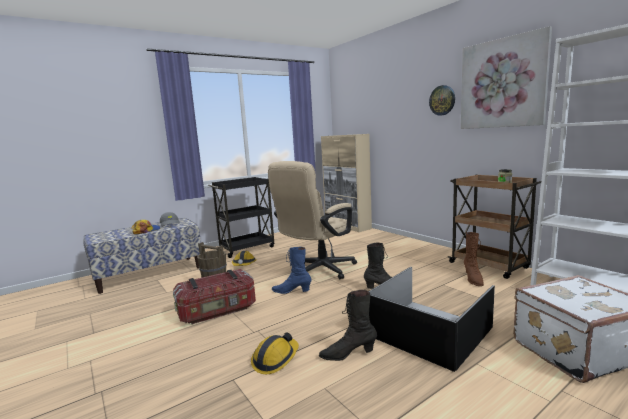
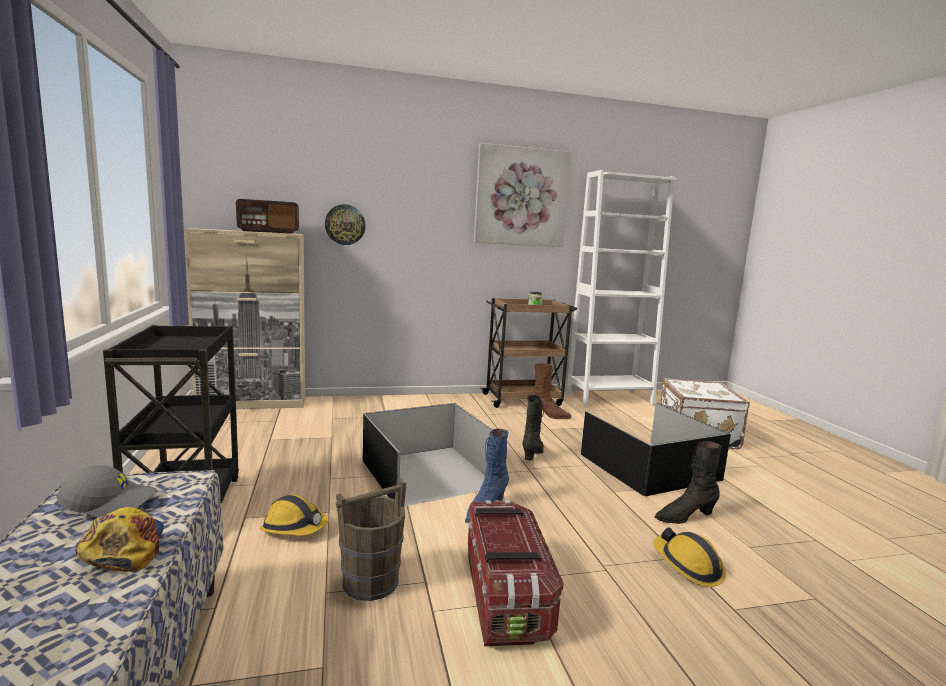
camera: 70 degrees left, 0 degrees up
(317, 271) = (427, 474): beige office chair -> black storage box
(348, 354) = (684, 517): black boot -> black boot turned 60 degrees clockwise
(351, 134) = (269, 232): none -> radio
(442, 100) = (445, 202): wall clock -> wall clock (345, 224)

